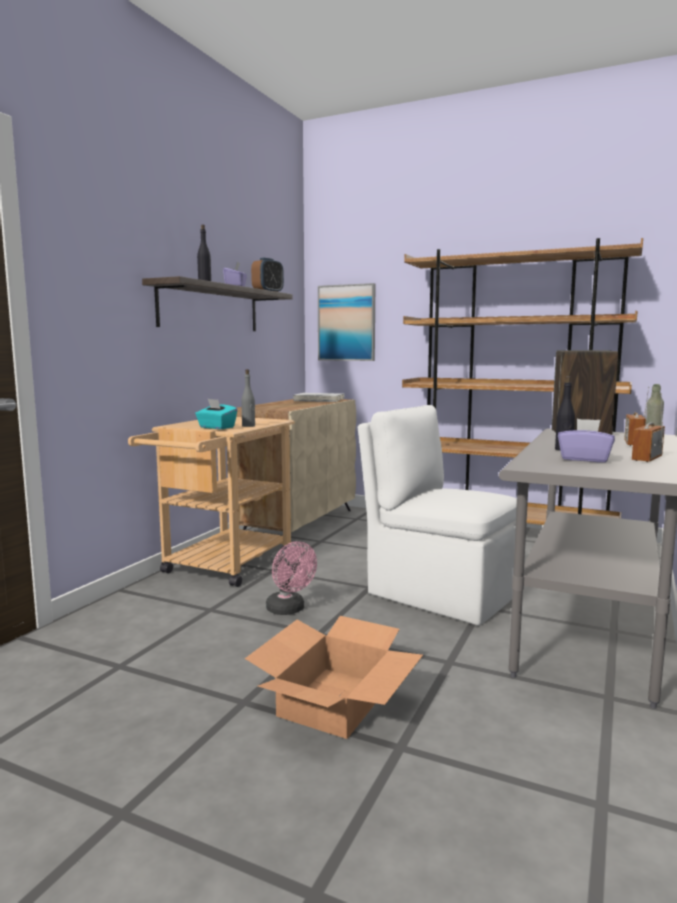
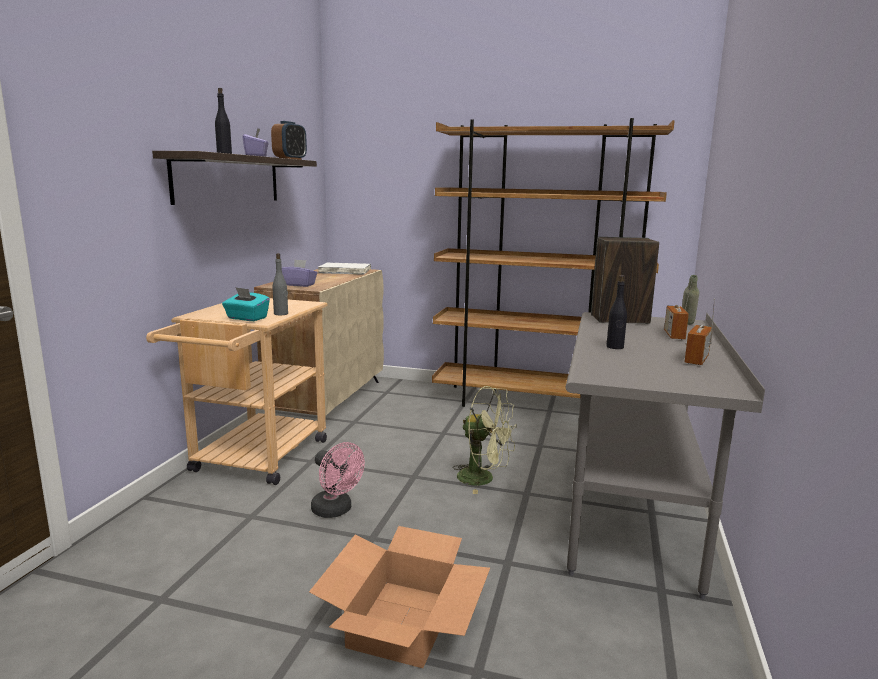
camera: 10 degrees left, 5 degrees up
(346, 323) = (371, 188): picture -> none
(439, 593) = (483, 479): white chair -> green fan
(585, 459) = (641, 362): purple tissue box -> purple tissue box (299, 285)

